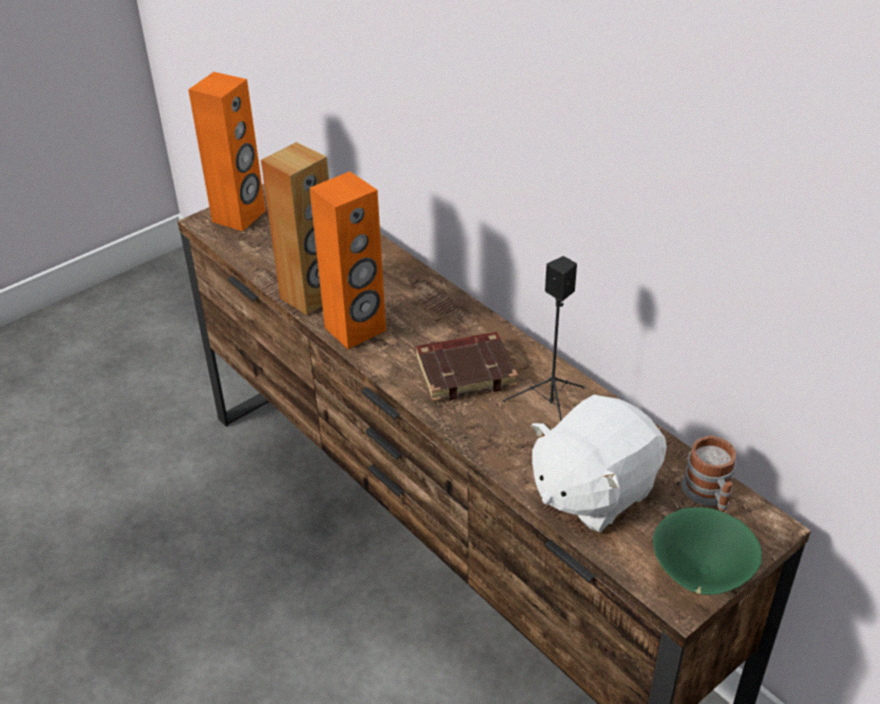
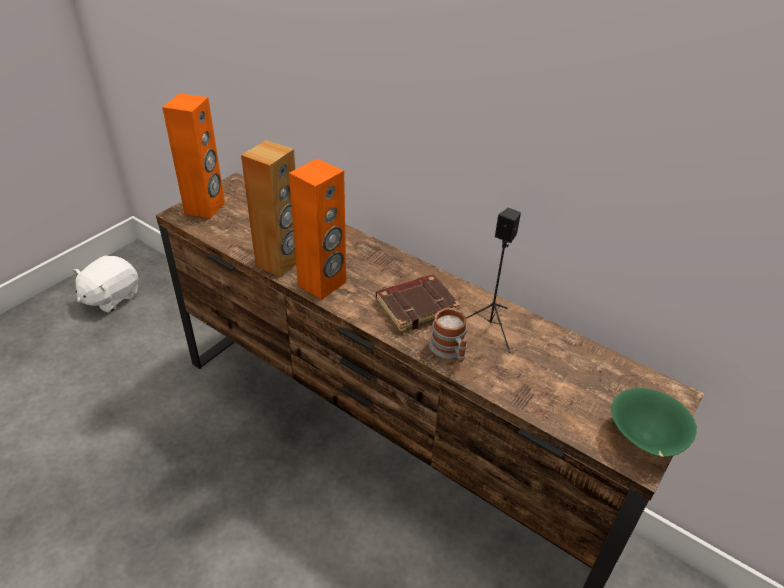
camera: 15 degrees left, 0 degrees up
(592, 490) = (542, 385): white plush toy -> white plush toy (111, 297)
(709, 494) = (625, 377): mug -> mug (450, 350)

